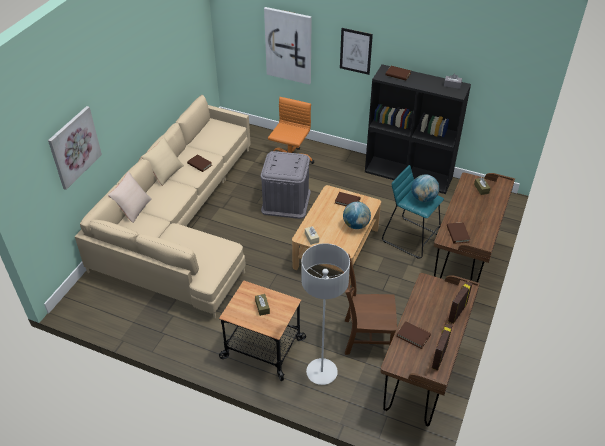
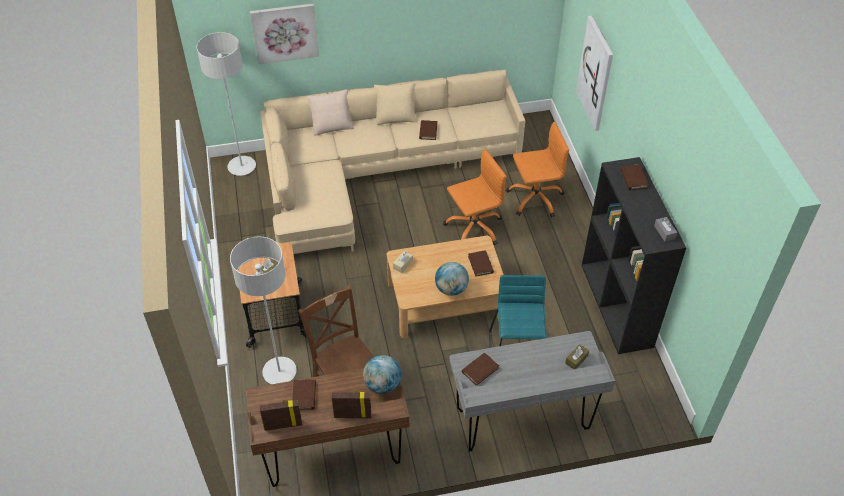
camera: 55 degrees right, 5 degrees up
(85, 296) = (242, 167): none -> grey floor lamp
(286, 201) = (474, 228): grey storage box -> orange office chair
(355, 51) = (629, 124): picture -> none
(423, 198) = (525, 319): globe -> globe (382, 384)
(464, 261) = (522, 420): brown desk -> grey desk

